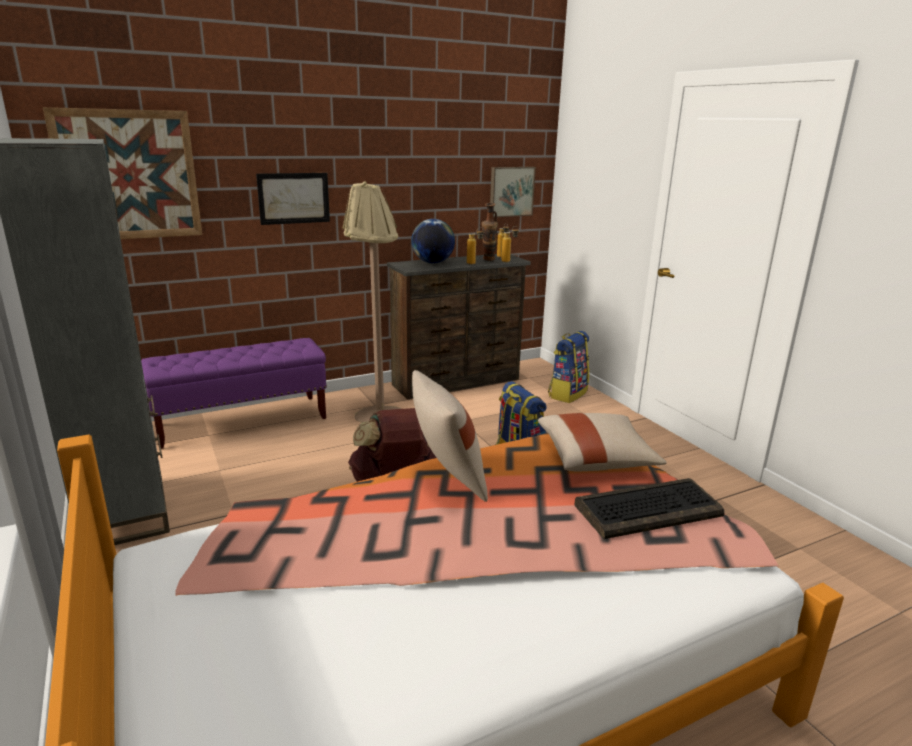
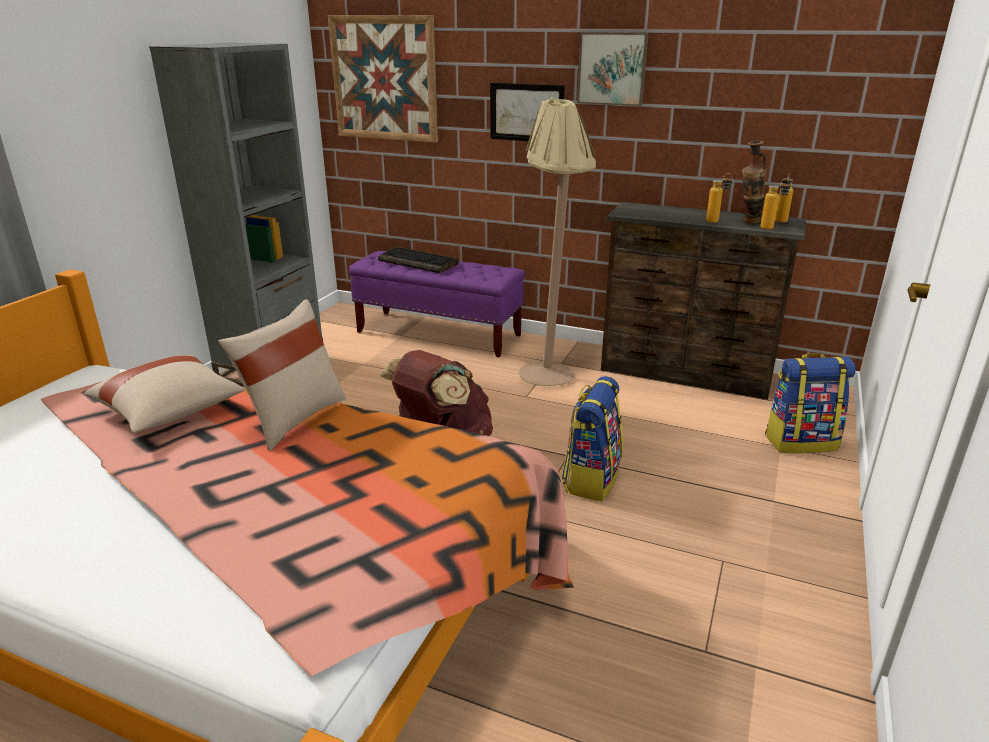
camera: 50 degrees right, 5 degrees up
(432, 262) = (669, 212): globe -> none
(511, 191) = (832, 128): picture -> picture (612, 68)
(596, 459) = (432, 474): beige pillow -> beige pillow (170, 412)
(648, 510) = (347, 541): keyboard -> keyboard (419, 262)

